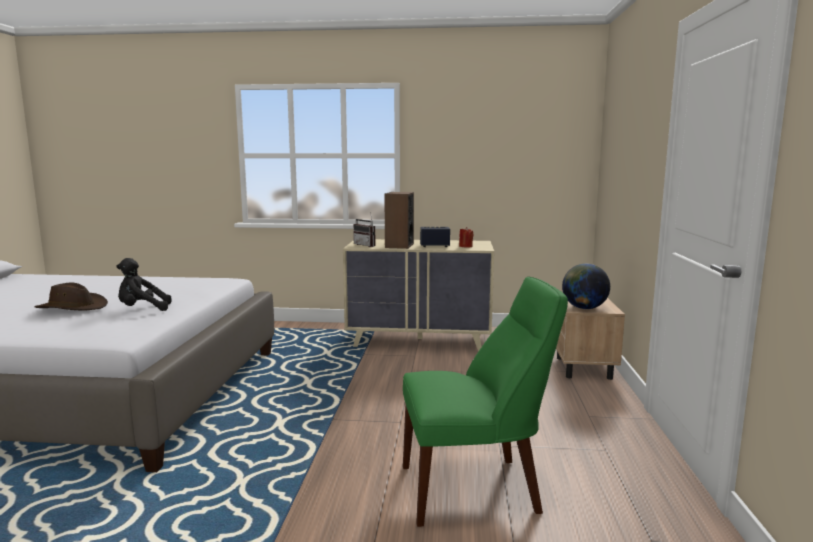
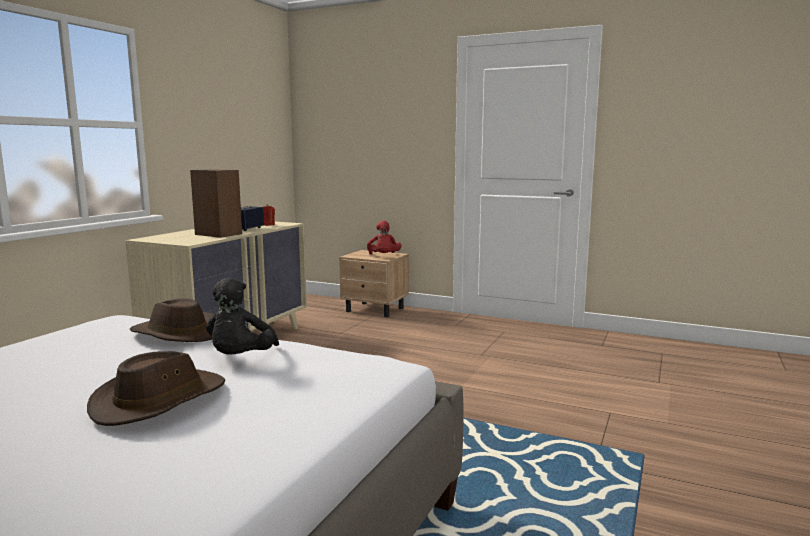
camera: 70 degrees left, 0 degrees up
(195, 292) = (176, 333): none -> brown hat
(367, 245) = (188, 239): radio -> none
(475, 489) = (538, 371): green chair -> none
(584, 308) = (384, 257): globe -> red plush toy

